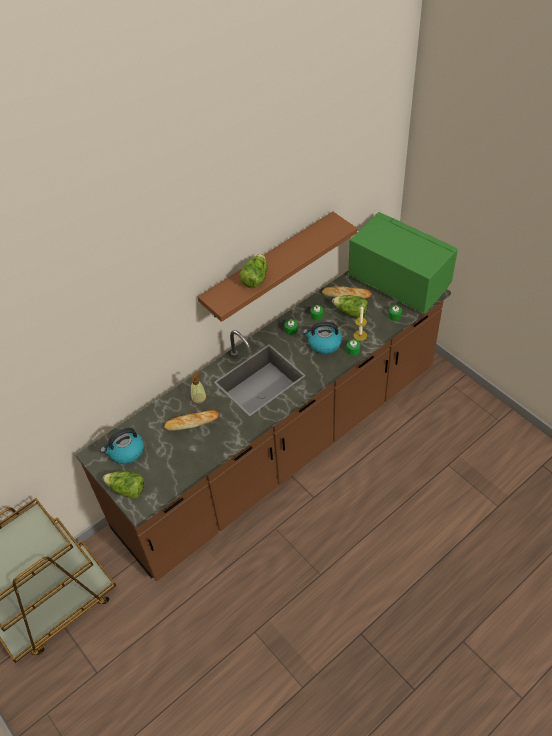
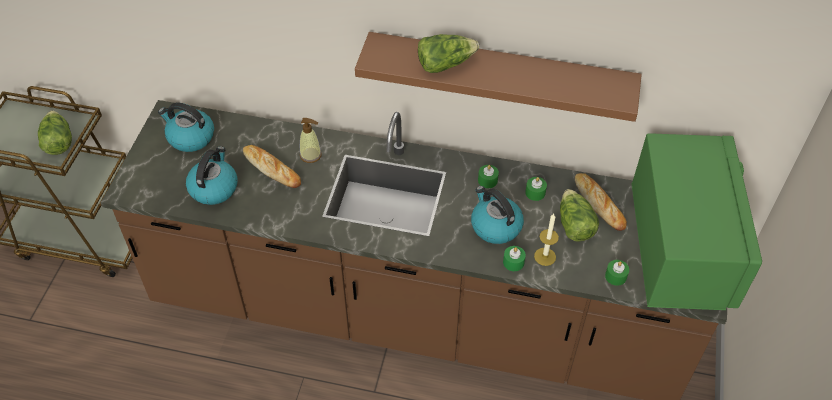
camera: 50 degrees right, 0 degrees up
(126, 489) = (142, 167): lettuce -> lettuce (57, 141)
(179, 459) = (214, 188): none -> kettle

